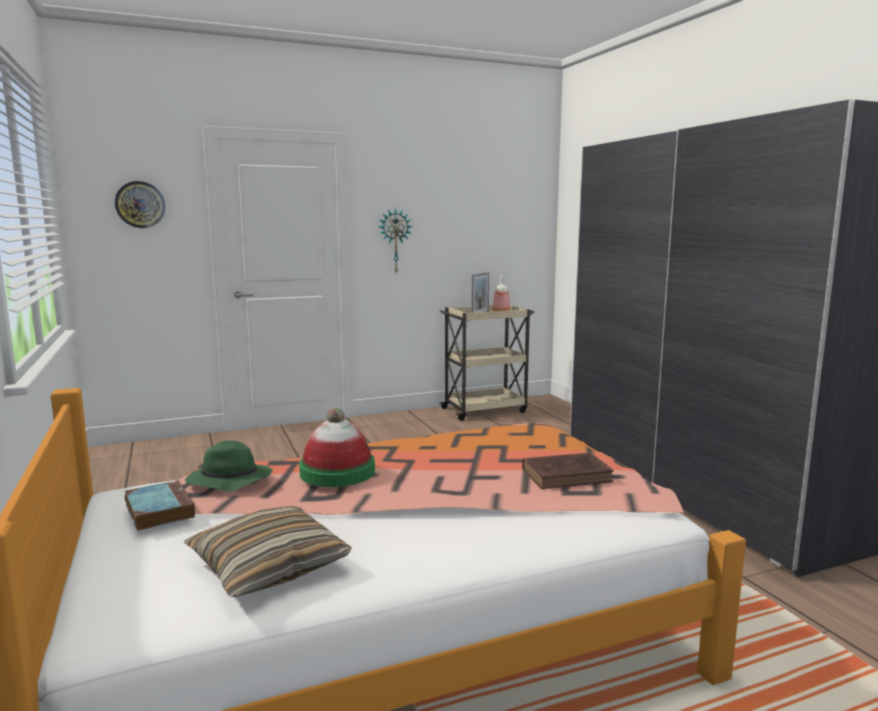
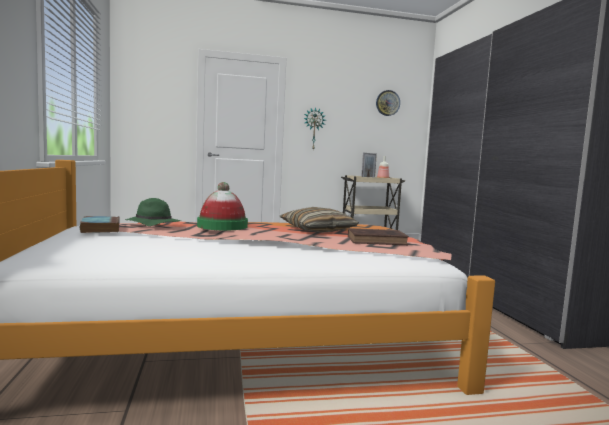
camera: 10 degrees right, 5 degrees down
(140, 204) = (156, 94): wall clock -> wall clock (387, 103)
(268, 566) = (146, 252): pillow -> pillow (318, 230)

